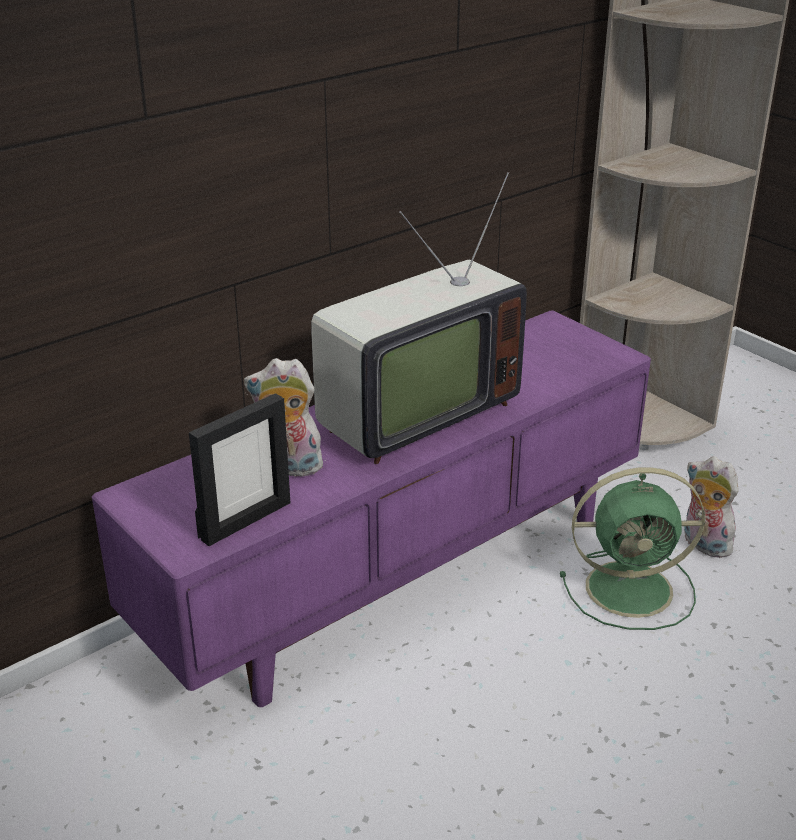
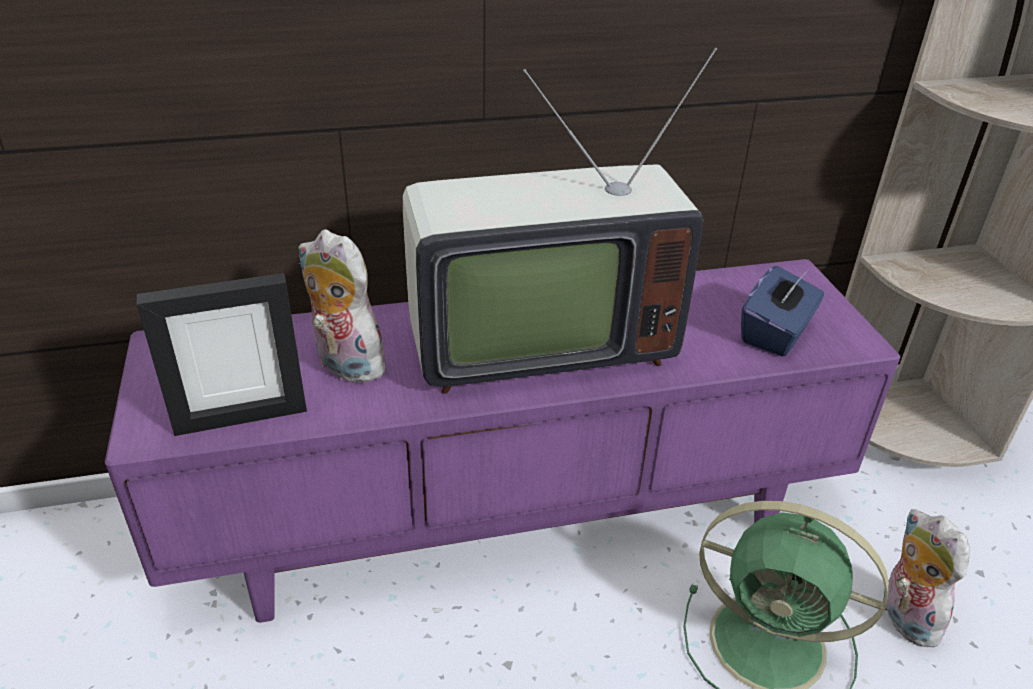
camera: 25 degrees right, 5 degrees up
(566, 364) = (776, 333): none -> blue tissue box

